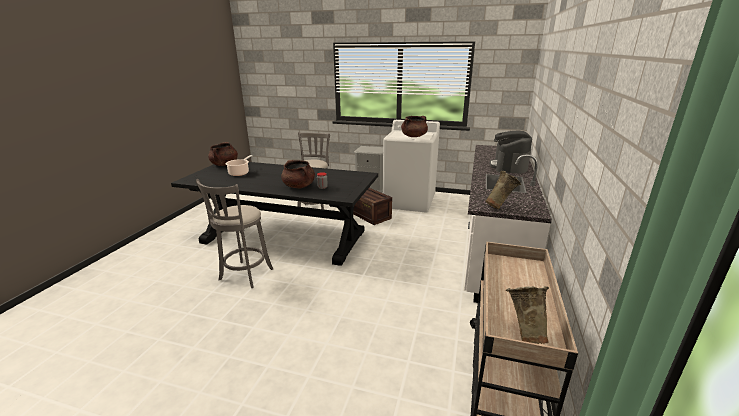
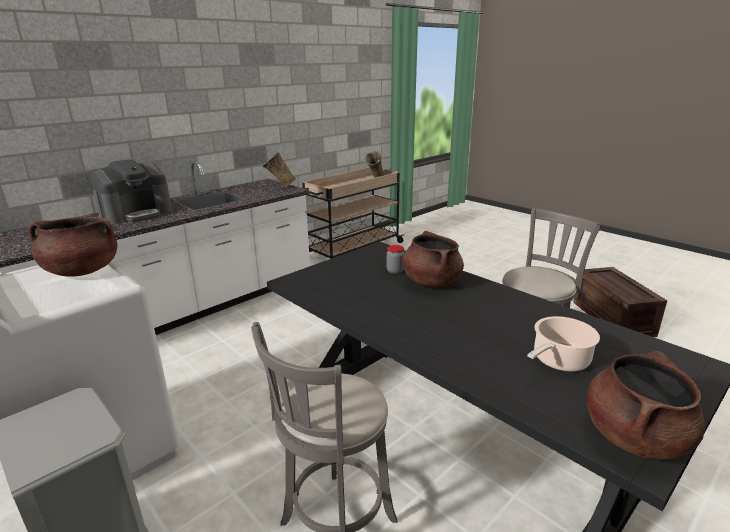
camera: 150 degrees left, 0 degrees up
(367, 214) = (240, 443): crate -> crate (614, 319)

